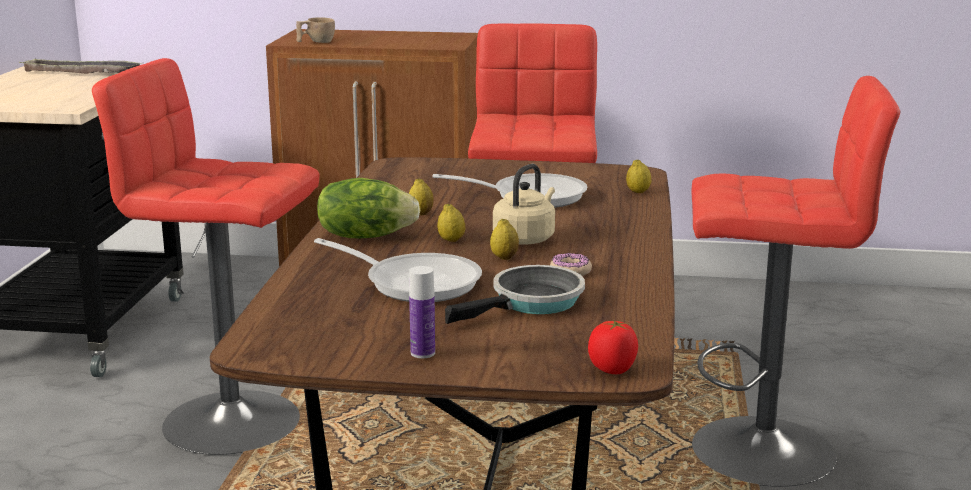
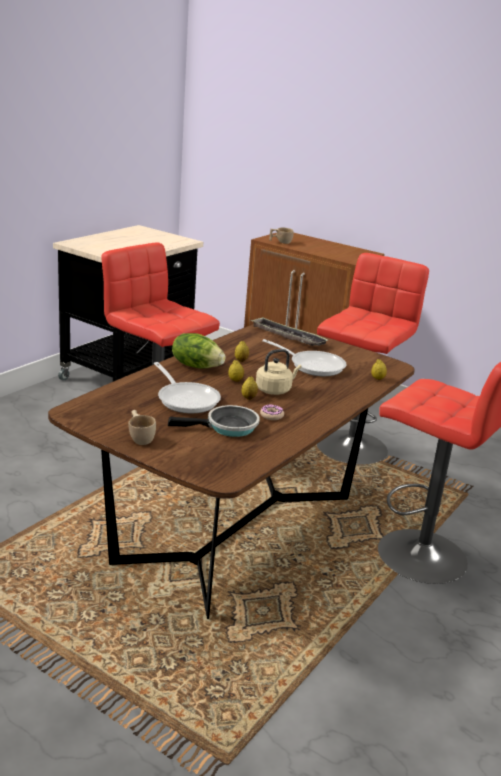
camera: 25 degrees right, 5 degrees up
(82, 73) = (153, 236): tray -> tray (288, 336)
(422, 353) = (140, 437): bottle -> beige cup
(612, 369) = (216, 475): tomato -> none

